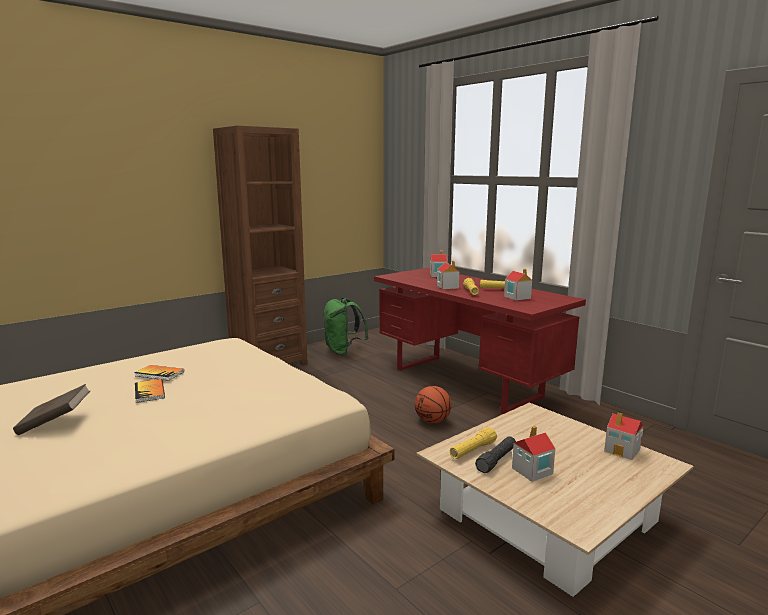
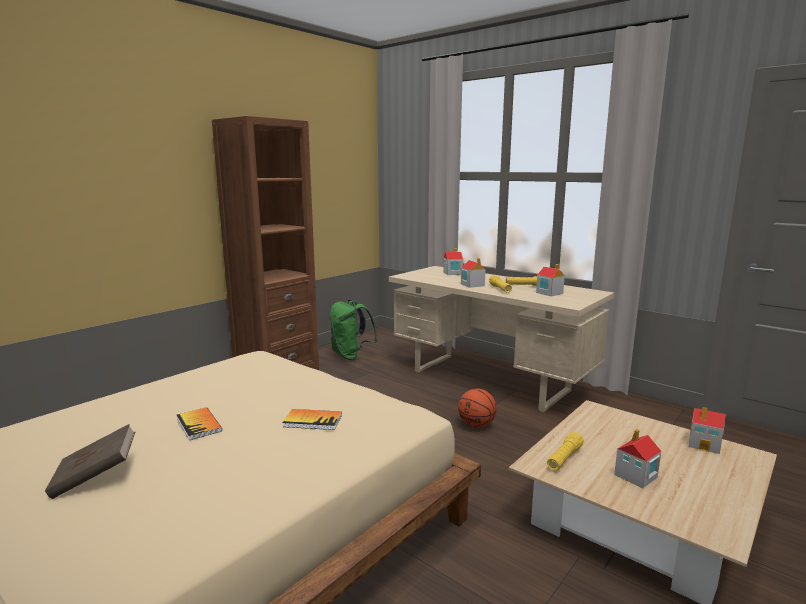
camera: 10 degrees left, 0 degrees up
(159, 374) = (197, 400): book -> book (313, 421)
(467, 382) = (490, 380): red desk -> beige desk
(496, 460) = (594, 467): black flashlight -> none

